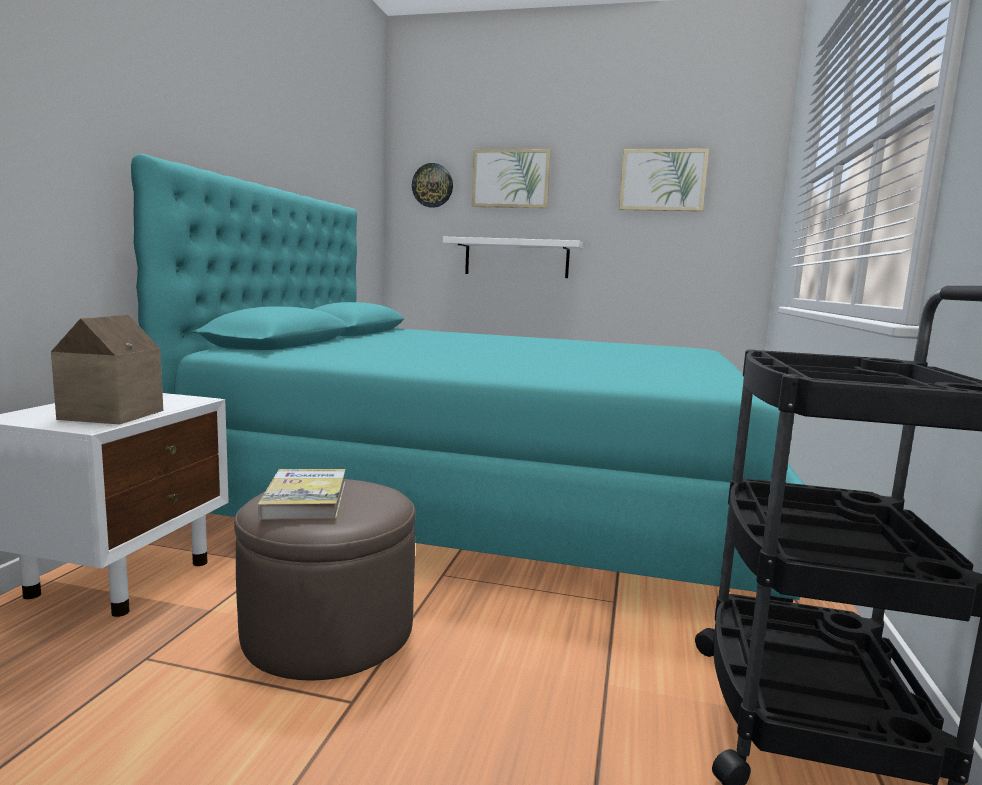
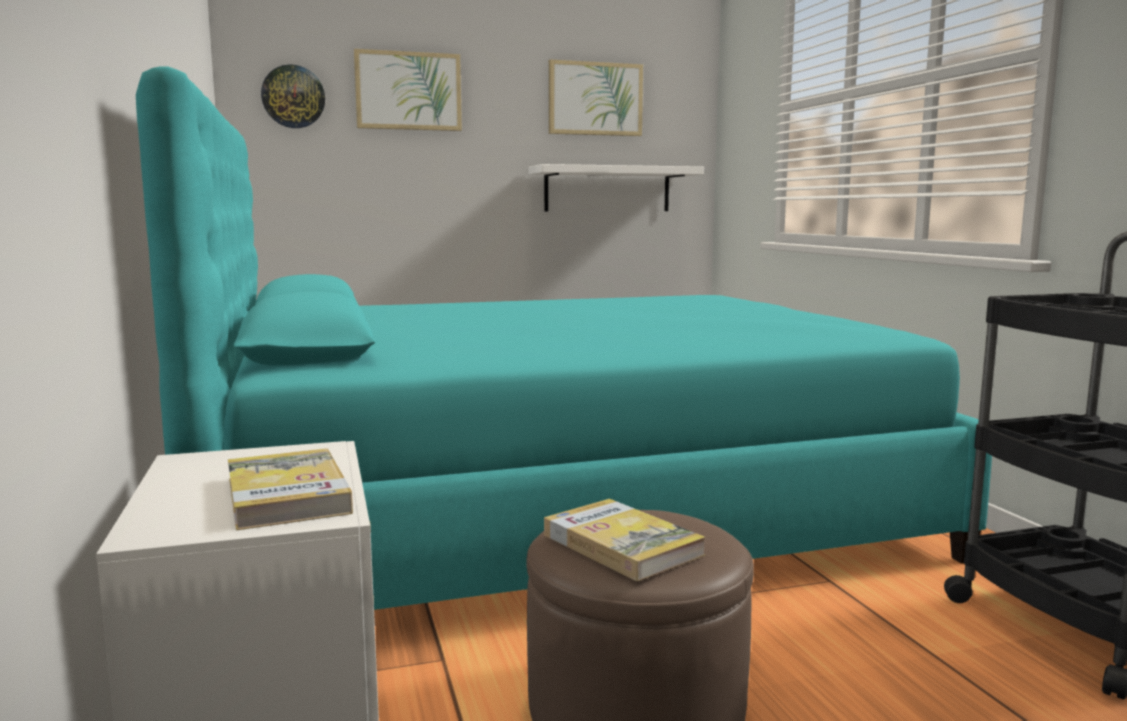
camera: 30 degrees left, 0 degrees up
(107, 415) = (287, 495): toy house -> book
(516, 258) = (424, 197): white shelf -> white shelf (607, 189)

